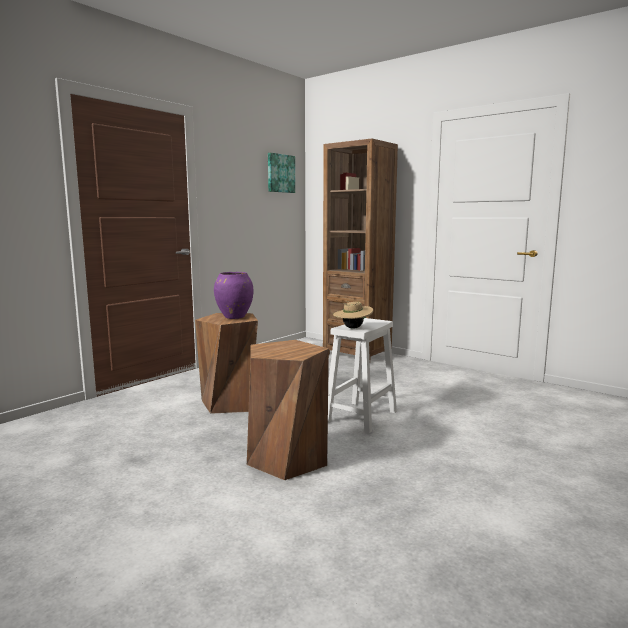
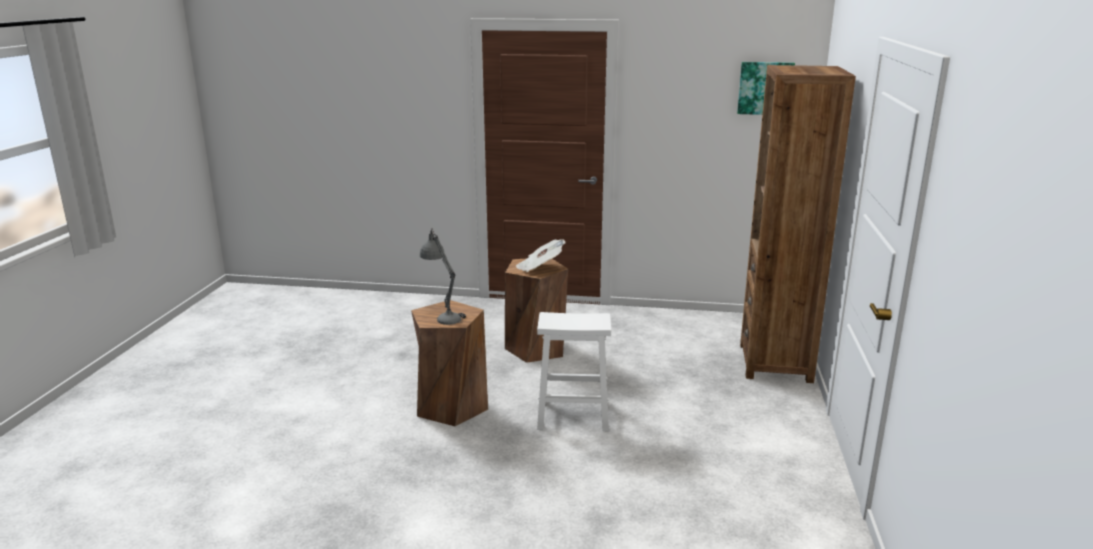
camera: 60 degrees right, 10 degrees up
(234, 317) = (540, 268): purple vase -> newspaper
(286, 350) = (443, 315): none -> grey table lamp
(352, 328) = (551, 319): beige hat -> none

